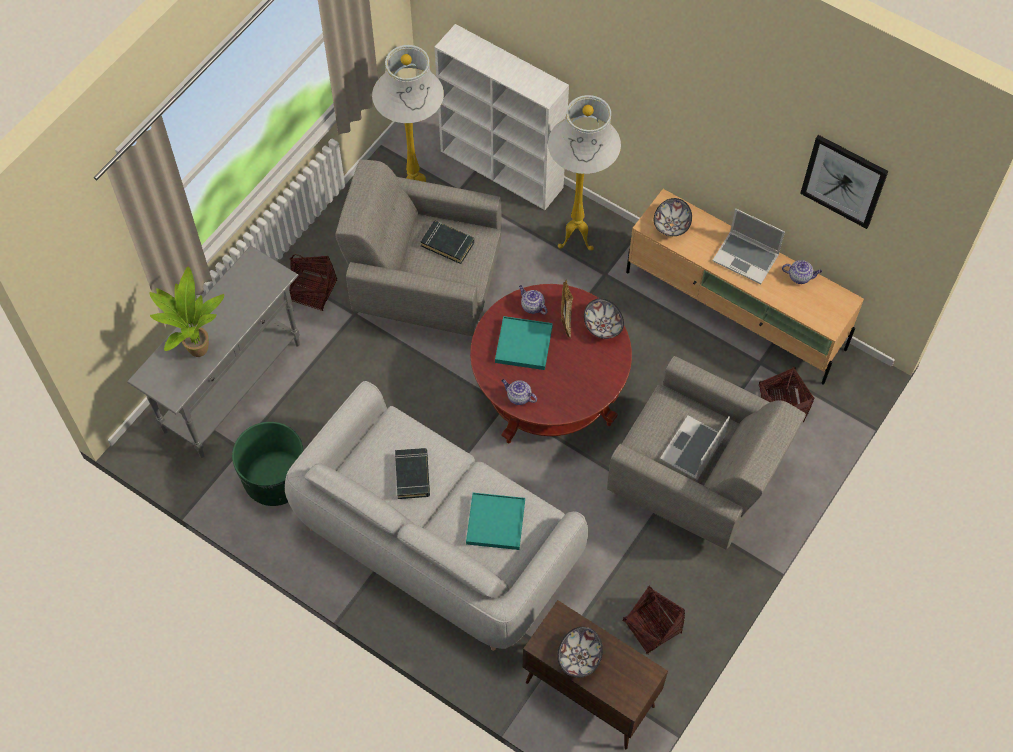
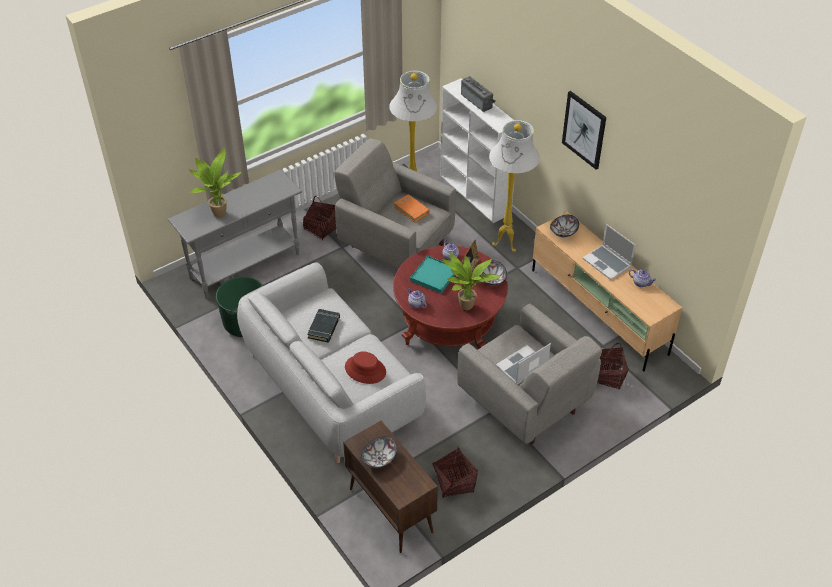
camera: 20 degrees right, 15 degrees down
(448, 244) = (411, 210): black book -> orange book
(496, 59) = (478, 100): none -> radio
(496, 522) = (365, 369): turquoise tray -> red hat
(586, 382) = (466, 308): none -> potted plant
(844, 181) = (673, 198): picture -> picture (584, 129)

